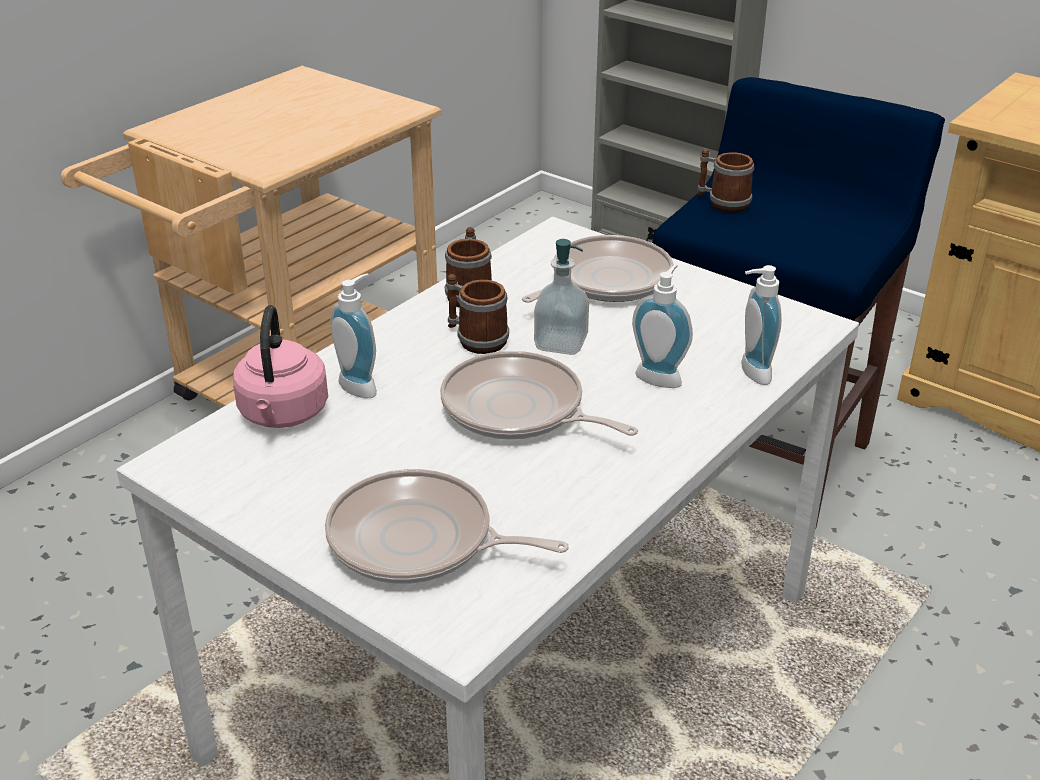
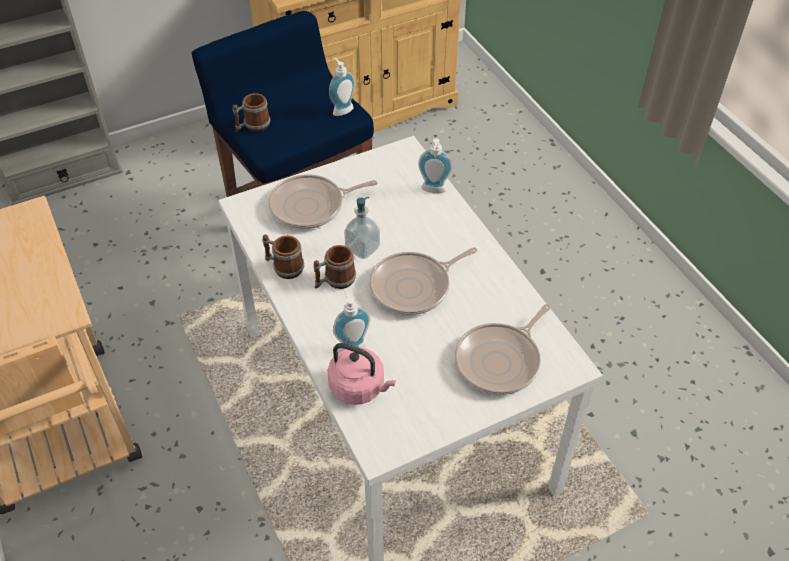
camera: 65 degrees left, 15 degrees up
(605, 281) = (311, 206): frying pan -> frying pan turned 90 degrees counterclockwise
(660, 376) = (417, 223): soap dispenser -> soap dispenser (341, 109)

